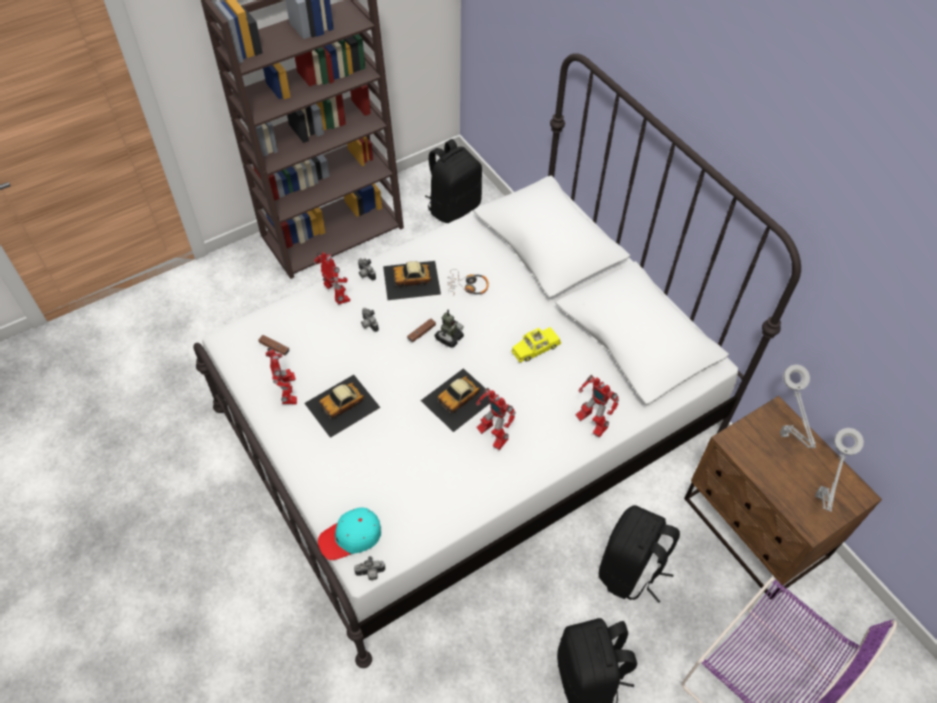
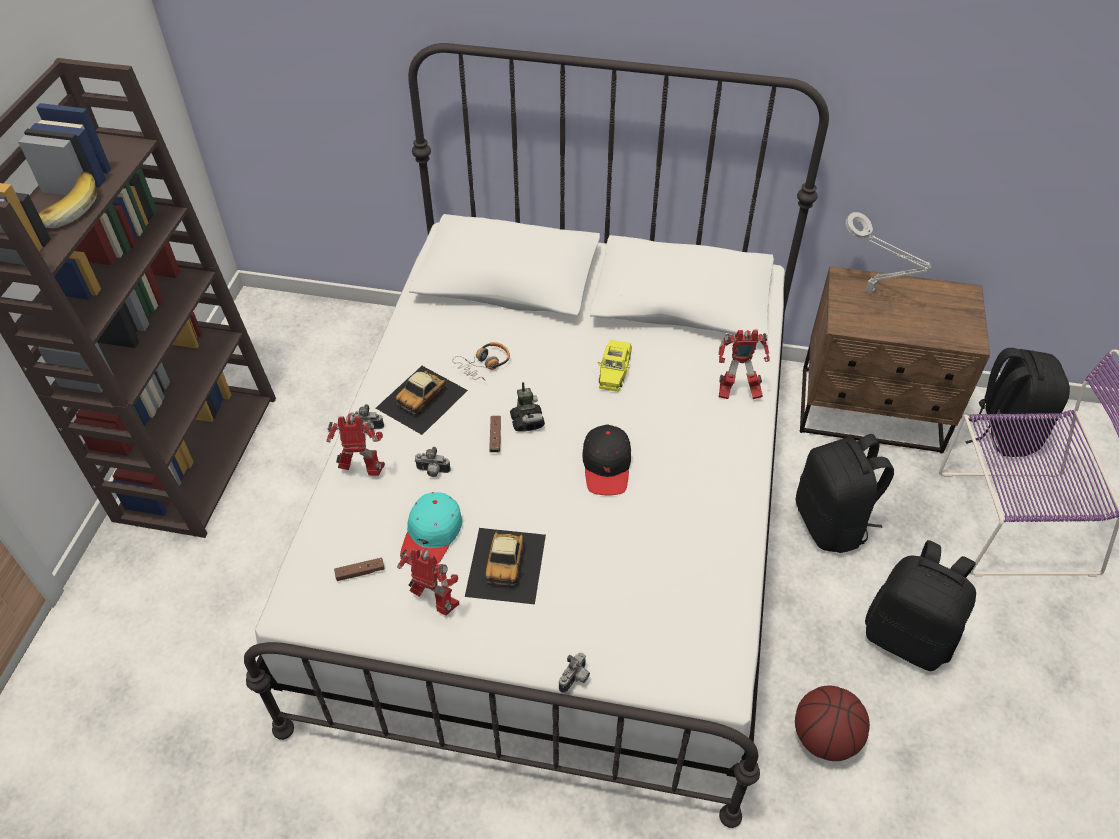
camera: 45 degrees left, 5 degrees down
(287, 41) = (67, 210): none -> banana
(351, 537) = (677, 672): turquoise cap -> turquoise cap (432, 535)
(370, 574) = (736, 686): camera -> camera (575, 679)
(453, 207) = (306, 343): black backpack -> black backpack (1002, 432)
(459, 399) = (607, 466): toy car -> black cap
(464, 677) = (825, 738): none -> basketball
(492, 435) = (675, 471): toy robot -> none
(818, 498) = (948, 317): grey table lamp -> none

